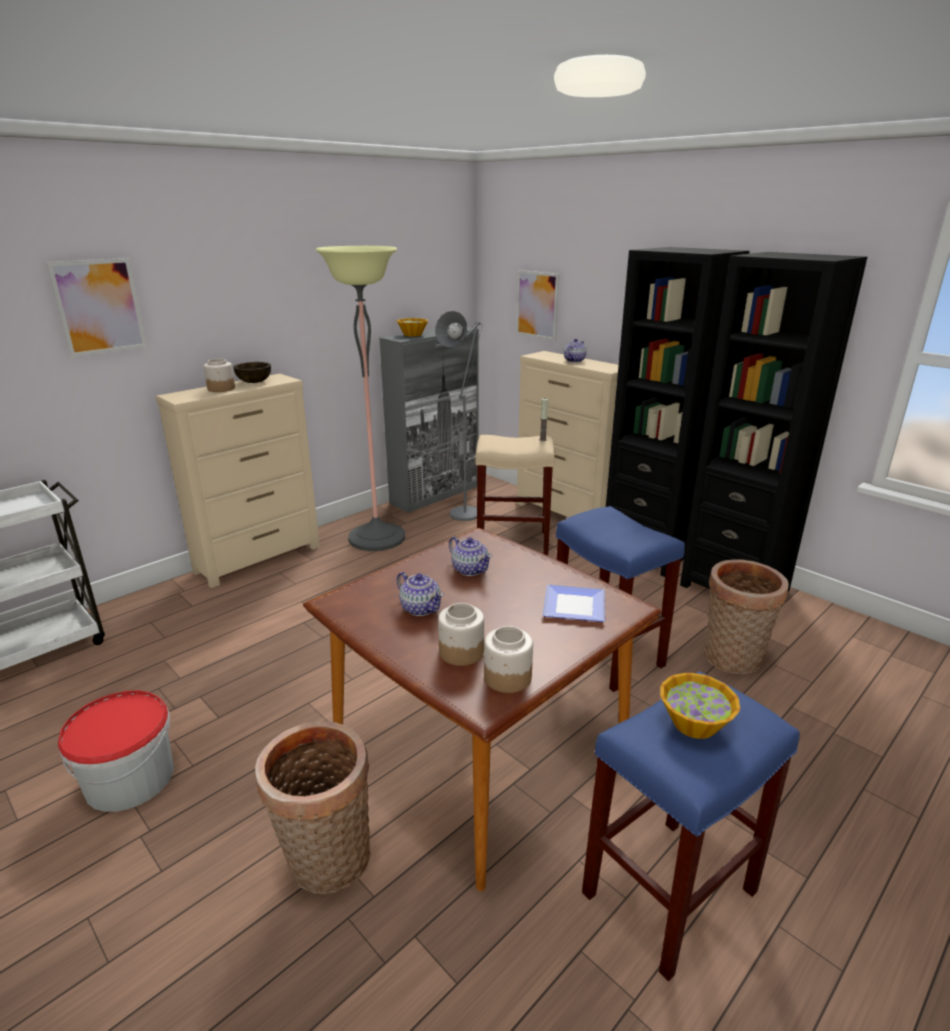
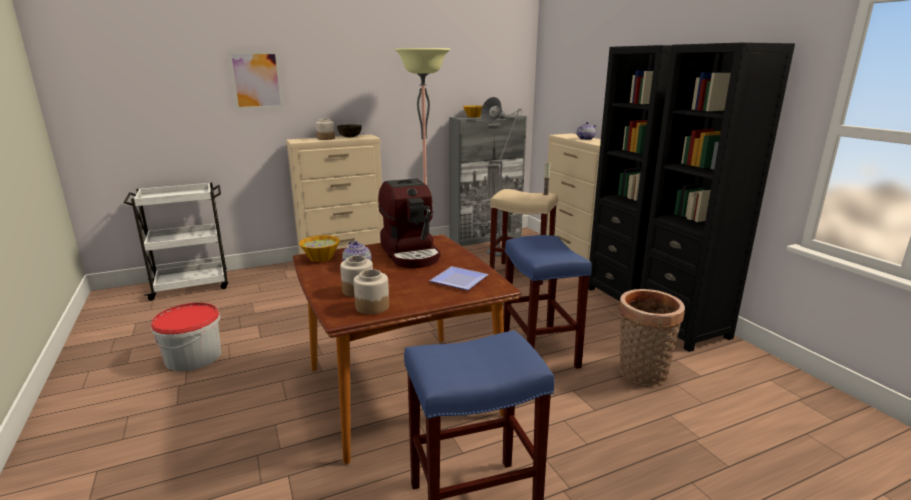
camera: 20 degrees right, 5 degrees down
(326, 863) = (265, 424): basket -> none
(470, 569) = (411, 253): teapot -> coffee machine
(537, 305) = (569, 98): picture -> none
(695, 723) = (475, 353): bowl -> bowl (321, 258)

